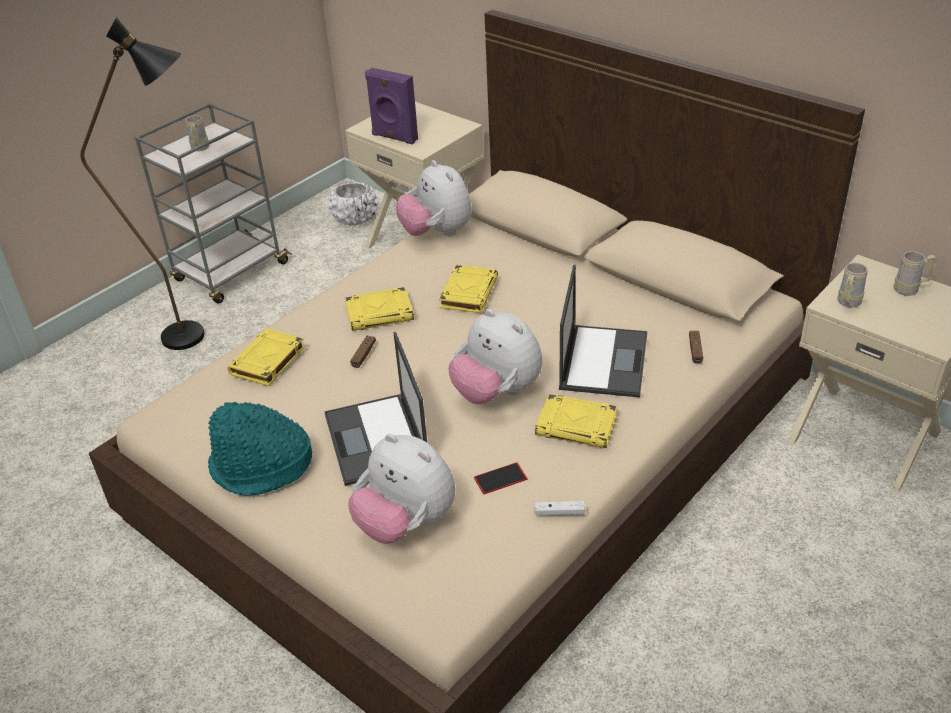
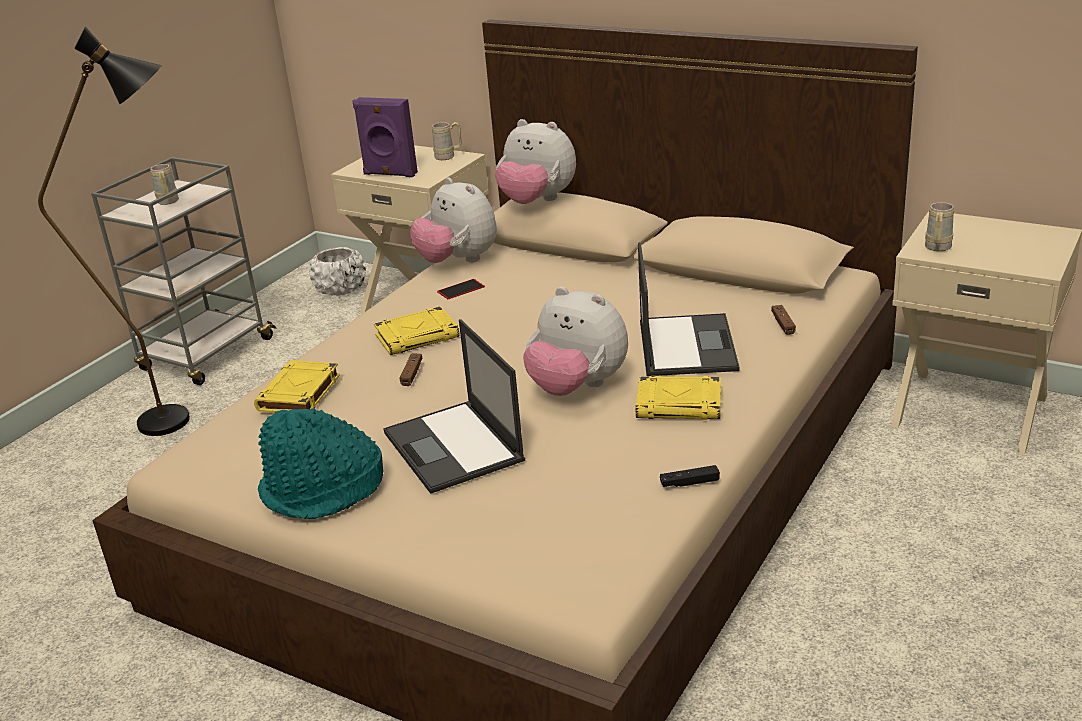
camera: 10 degrees left, 10 degrees down
(406, 523) = (515, 518): plush toy -> plush toy (537, 202)
(468, 293) = (513, 306): yellow book -> none
(500, 478) = (610, 462): phone -> phone (461, 289)
(559, 512) = (689, 483): white game controller -> black game controller
(911, 289) = (996, 230): beige mug -> beige mug (449, 156)

